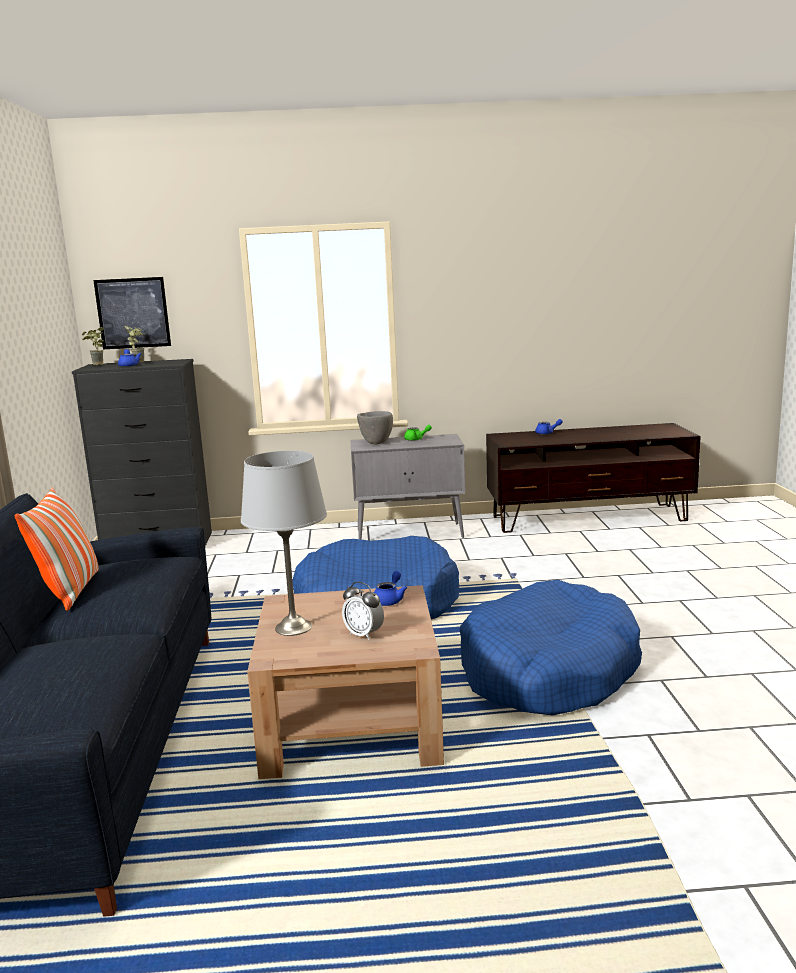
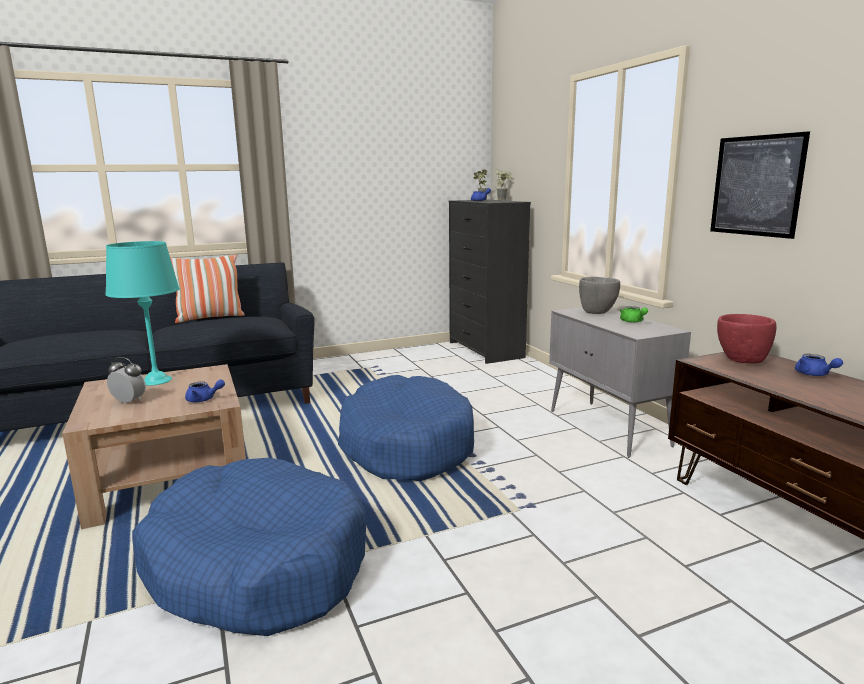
camera: 70 degrees right, 0 degrees up
(133, 313) = (511, 159): picture -> picture (756, 186)
(293, 627) = (156, 380): grey table lamp -> turquoise table lamp
(364, 634) = (129, 402): alarm clock -> alarm clock turned 90 degrees clockwise
(512, 438) = (741, 361): none -> red bowl

